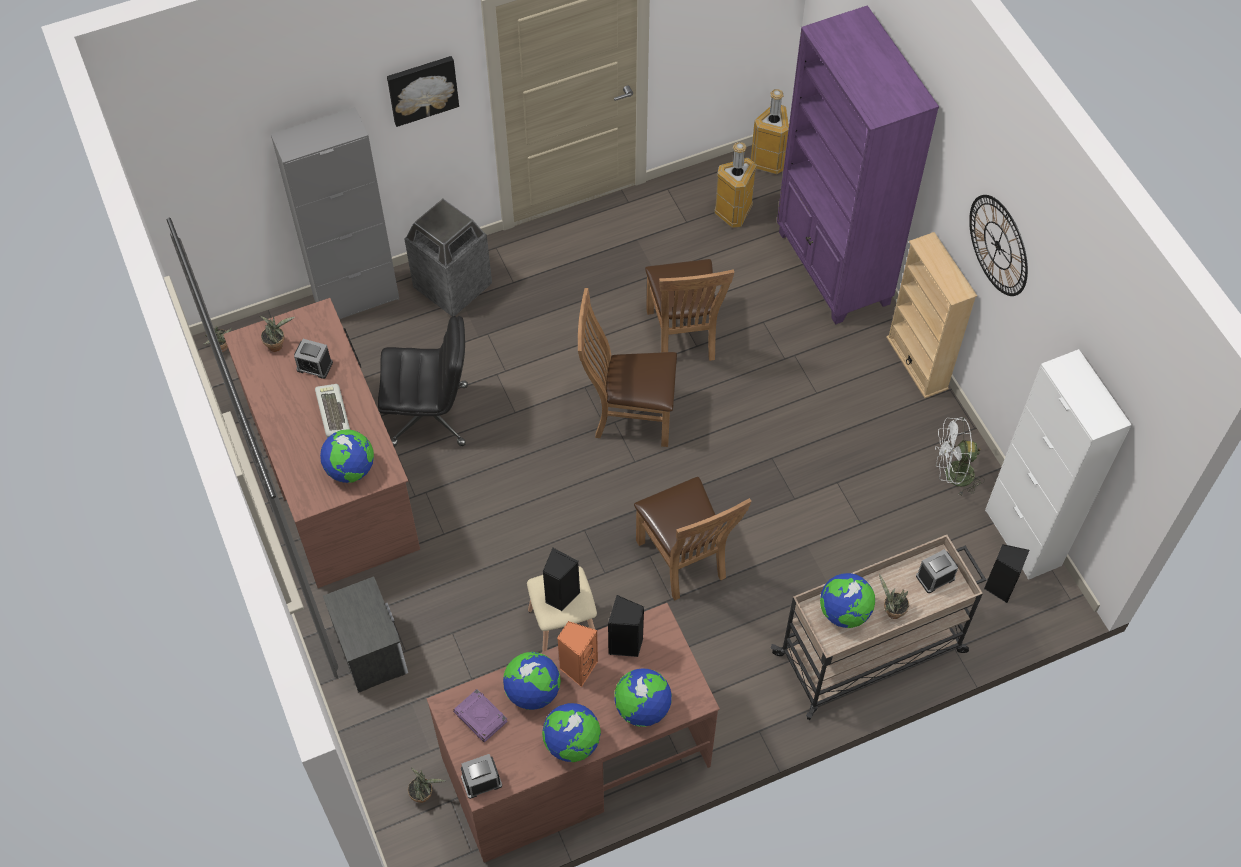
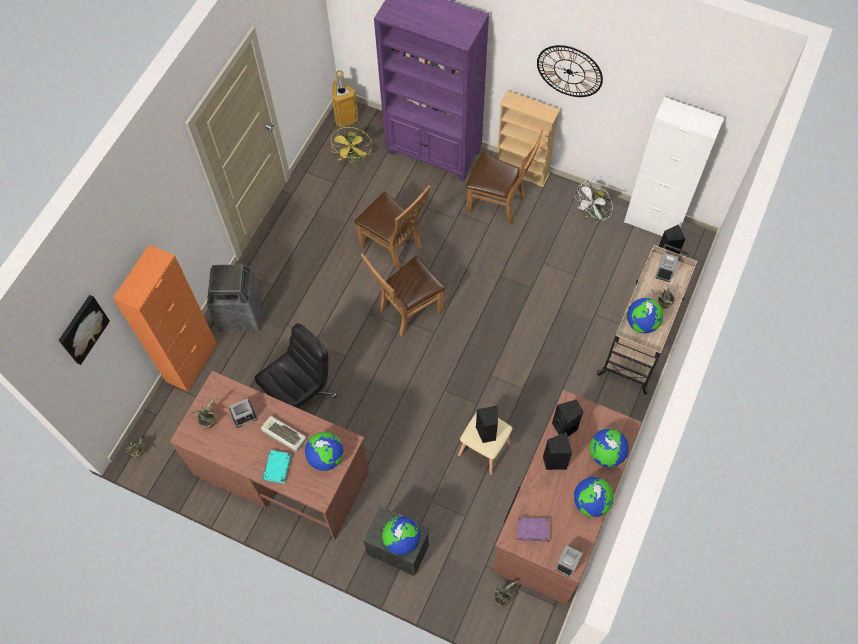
camera: 40 degrees left, 5 degrees up
(294, 441) = (277, 468): none -> turquoise book
(356, 298) = (191, 362): grey cabinet -> orange cabinet
(422, 89) = (175, 205): picture -> picture (82, 329)
(533, 691) = (545, 493): globe -> globe (401, 540)
(578, 667) = (554, 461): orange speaker -> black speaker
(685, 563) = (511, 365): brown chair -> brown chair (499, 204)
(734, 213) = (354, 159): trash can -> yellow fan

